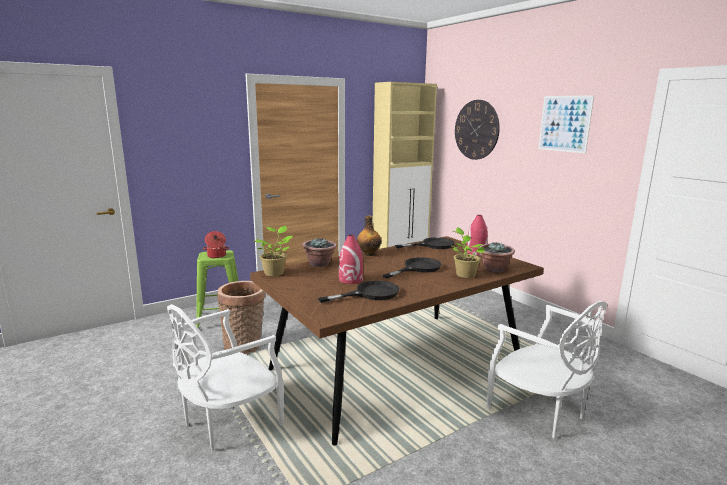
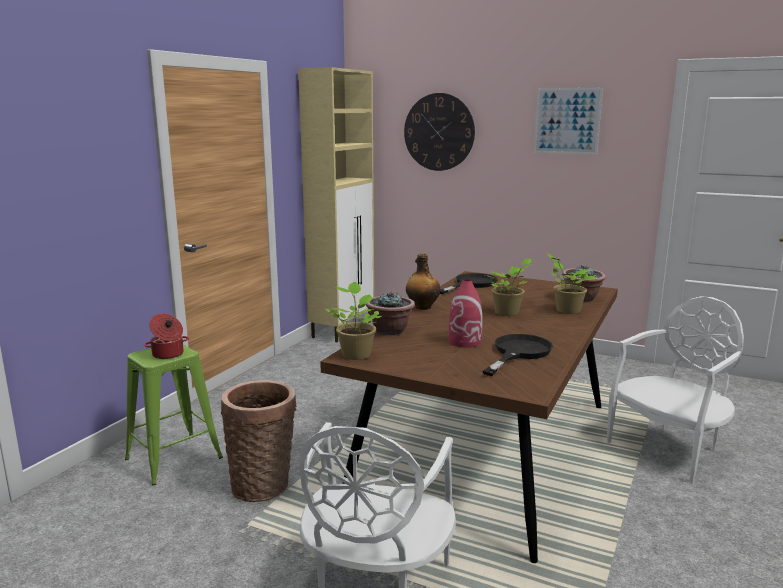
camera: 30 degrees left, 0 degrees up
(417, 268) = (508, 313): black frying pan -> potted plant
(476, 252) = (530, 284): red vase -> none
(539, 411) = (669, 449): white chair -> white chair turned 60 degrees counterclockwise

